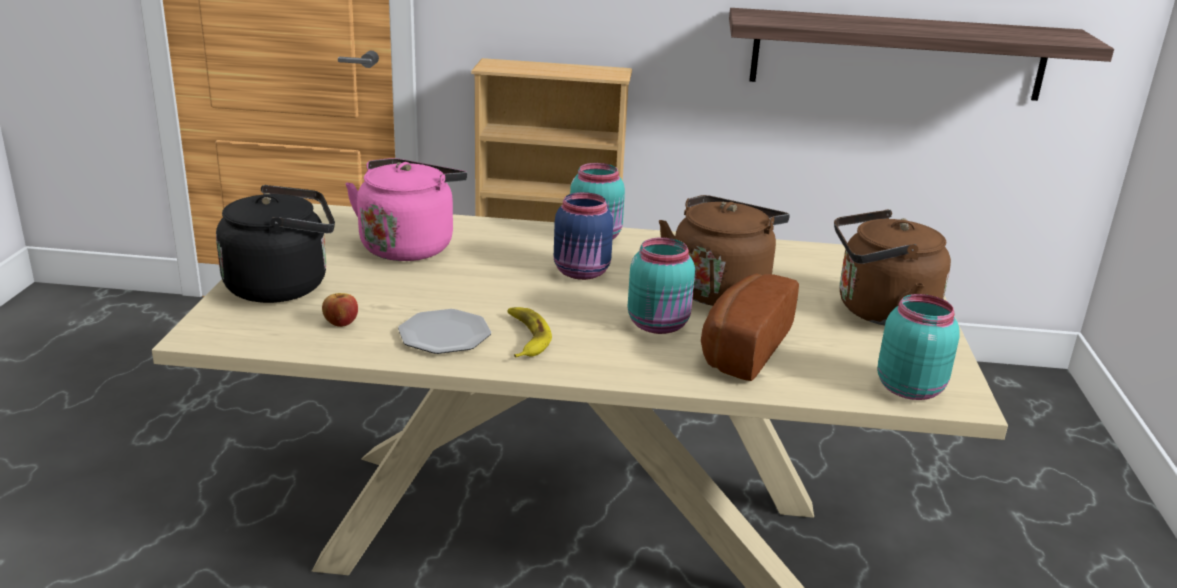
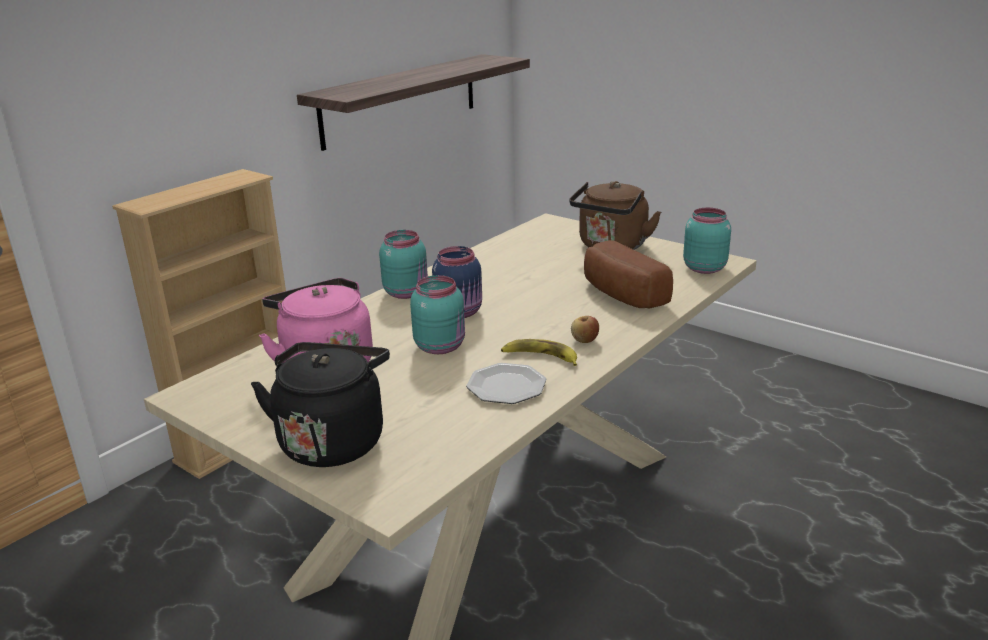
camera: 55 degrees left, 0 degrees up
(341, 323) = (439, 426): apple -> apple (584, 340)
(660, 325) = (567, 309): turquoise jar -> turquoise jar (441, 346)
(720, 289) = (536, 278): brown kettle -> none

